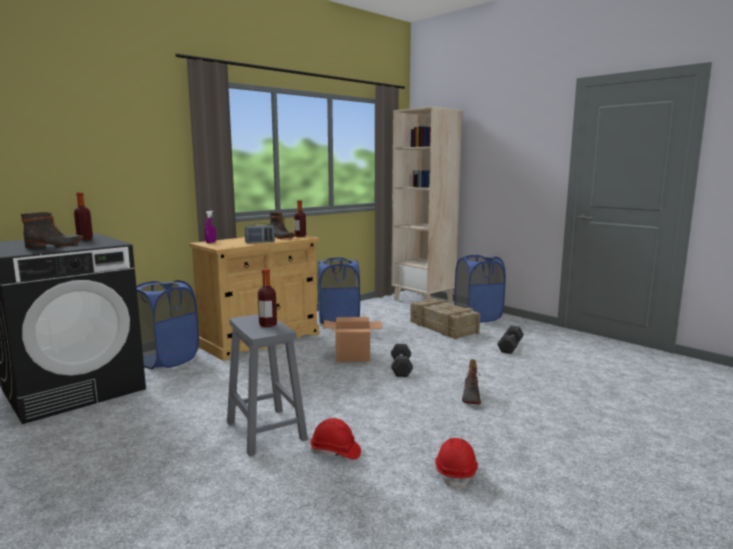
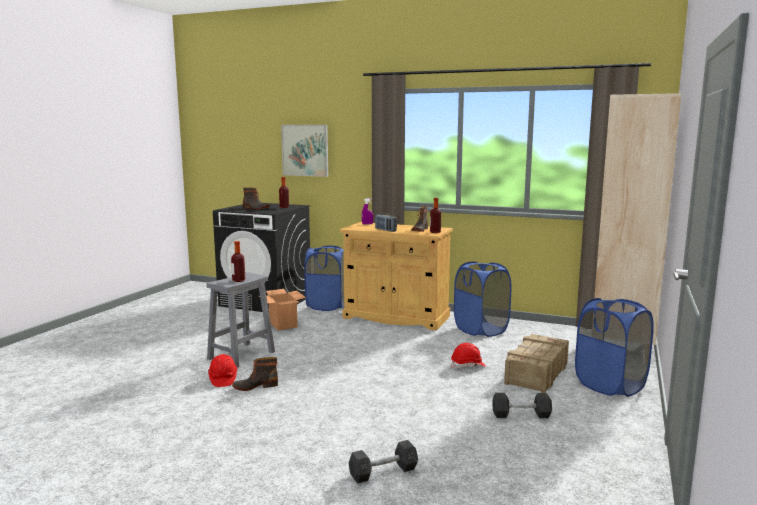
camera: 65 degrees right, 0 degrees up
(78, 153) = (305, 150): none -> picture
(353, 357) = (396, 352): cardboard box -> cardboard box (283, 324)
(401, 368) = (391, 373): grey dumbbell -> grey dumbbell (383, 472)
(456, 473) = (210, 421): red hard hat -> red hard hat (468, 365)
(470, 397) = (351, 410): boot -> boot (255, 386)

